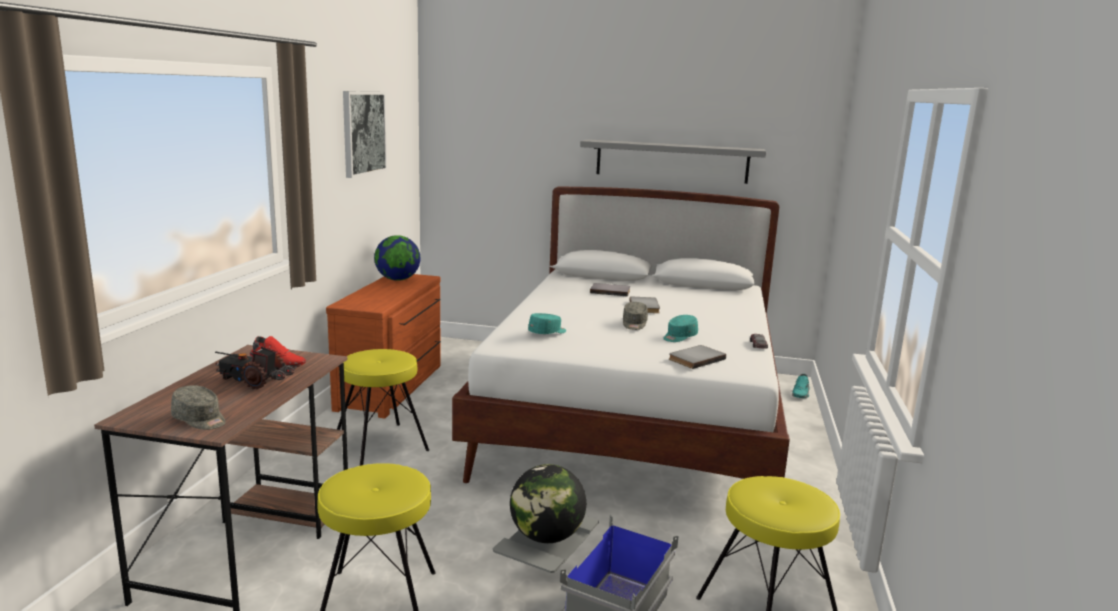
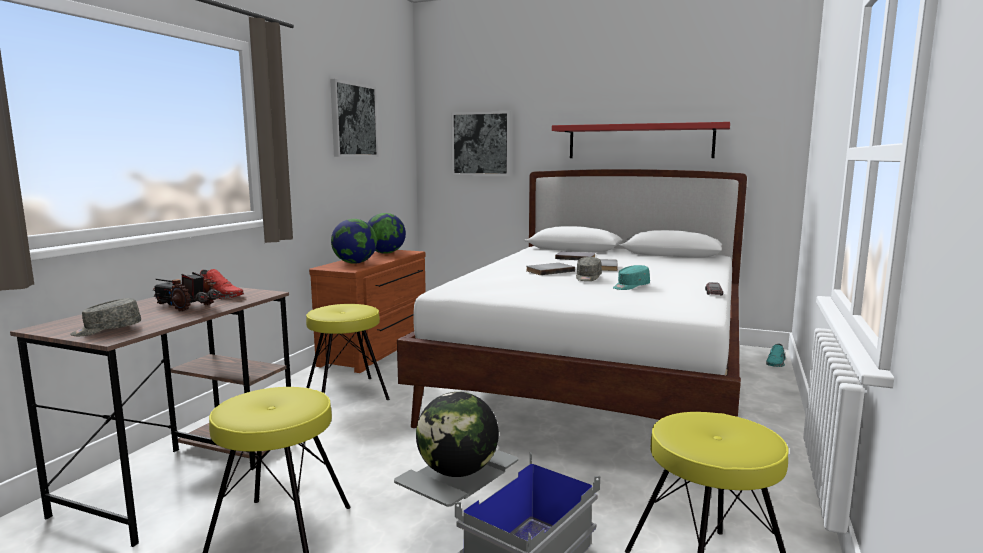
camera: 10 degrees right, 5 degrees down
(200, 420) = (107, 330): grey cap -> grey cap turned 105 degrees clockwise
(372, 297) = (355, 263): none -> globe
(497, 152) = (481, 143): none -> picture
(547, 332) = (496, 281): turquoise cap -> none
(672, 161) = (639, 141): grey shelf -> red shelf
(695, 358) = (640, 301): grey book -> grey book (549, 271)

